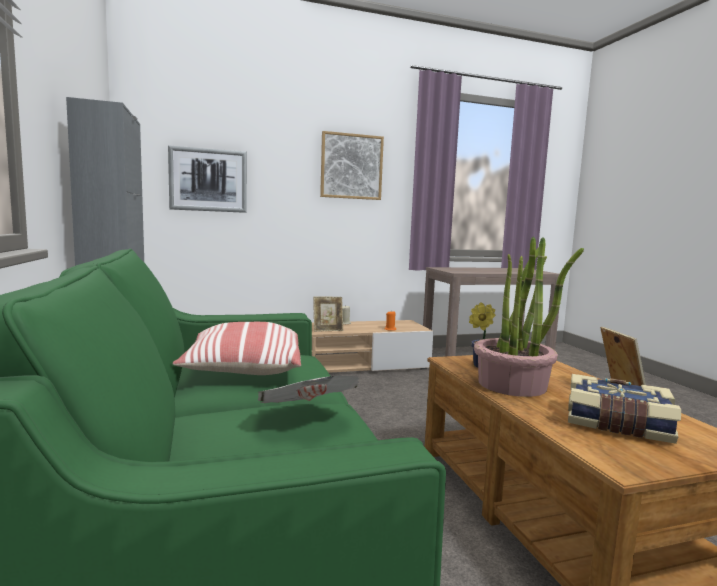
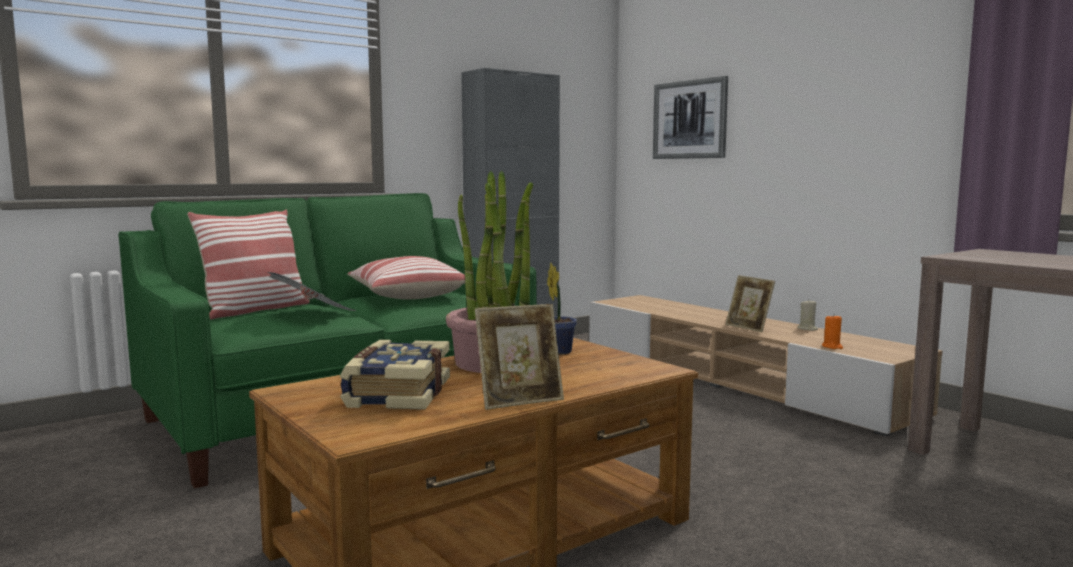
camera: 70 degrees right, 0 degrees up
(208, 453) = (255, 310): none -> pillow
(351, 166) = (868, 69): picture -> none

